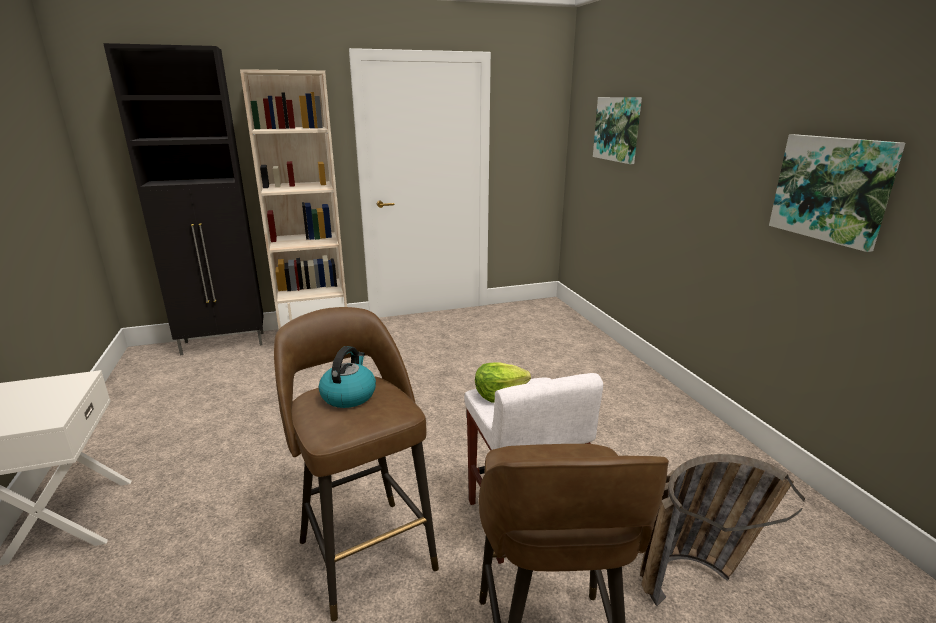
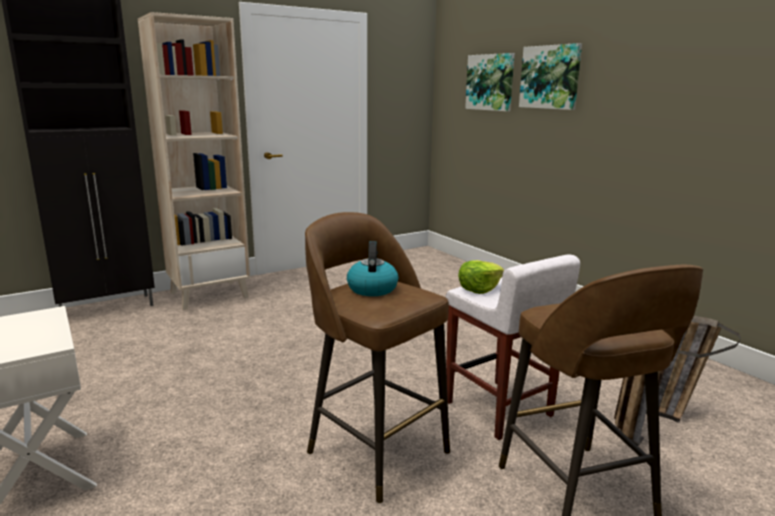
camera: 15 degrees left, 5 degrees down
(832, 189) = (698, 112): picture -> picture (550, 77)

